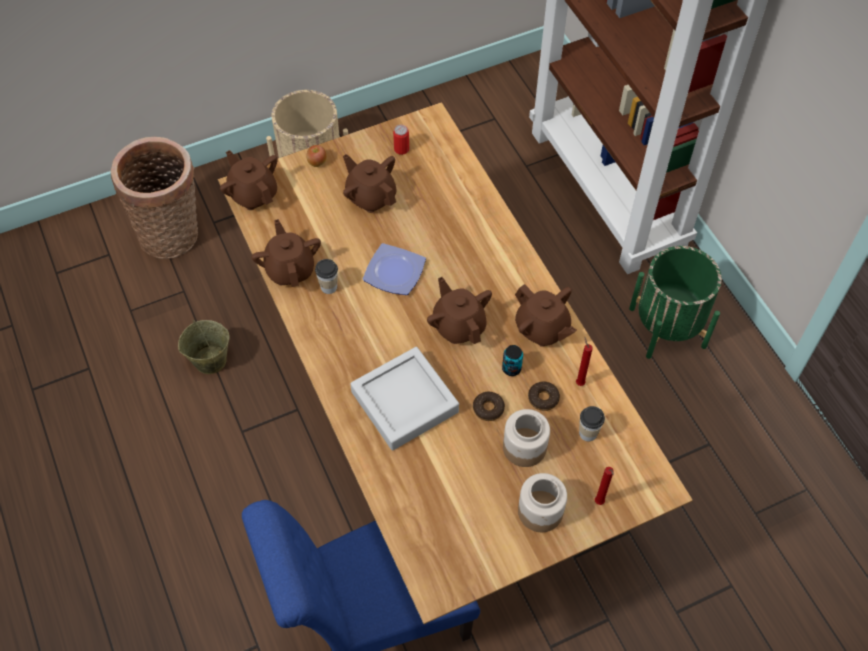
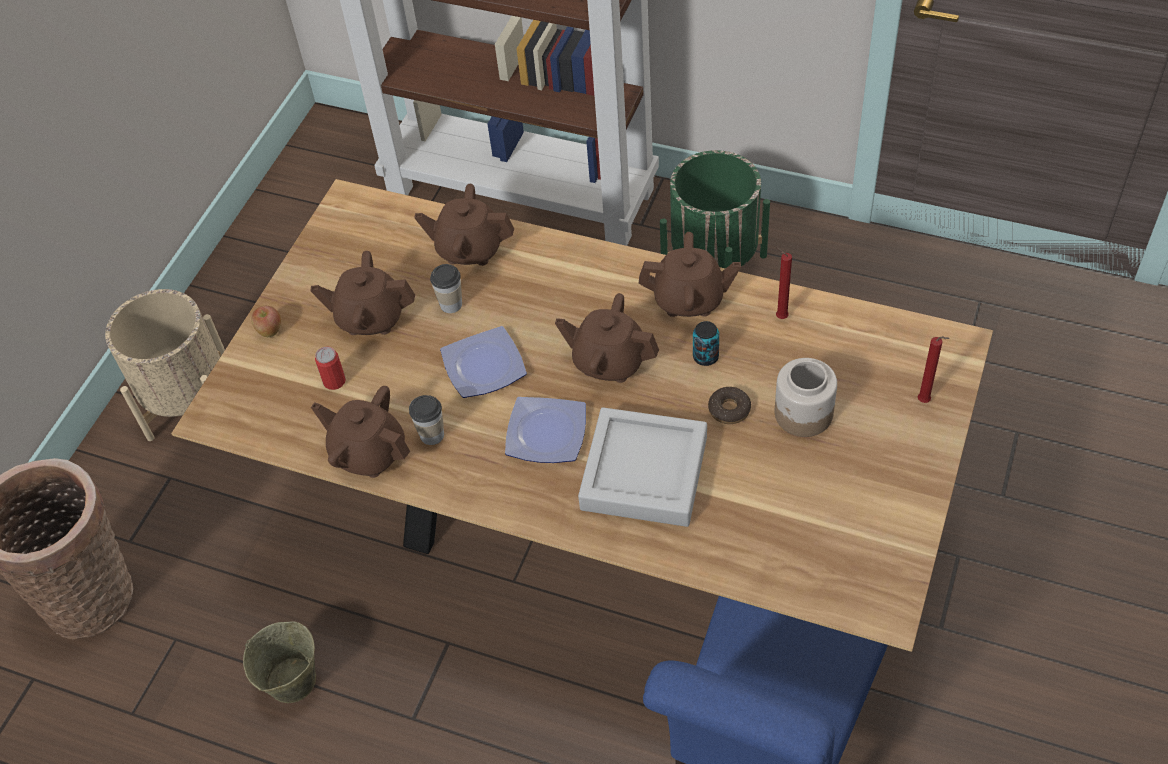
camera: 40 degrees left, 5 degrees down
(253, 194) = (234, 415): brown teapot -> brown teapot (469, 249)
(384, 336) = (548, 432): none -> plate
(401, 149) = (348, 251): can -> can (334, 381)
(541, 511) = (886, 454): jar -> none
(543, 398) = (766, 358): donut -> none
(588, 433) = (841, 352): cup -> cup (451, 304)

